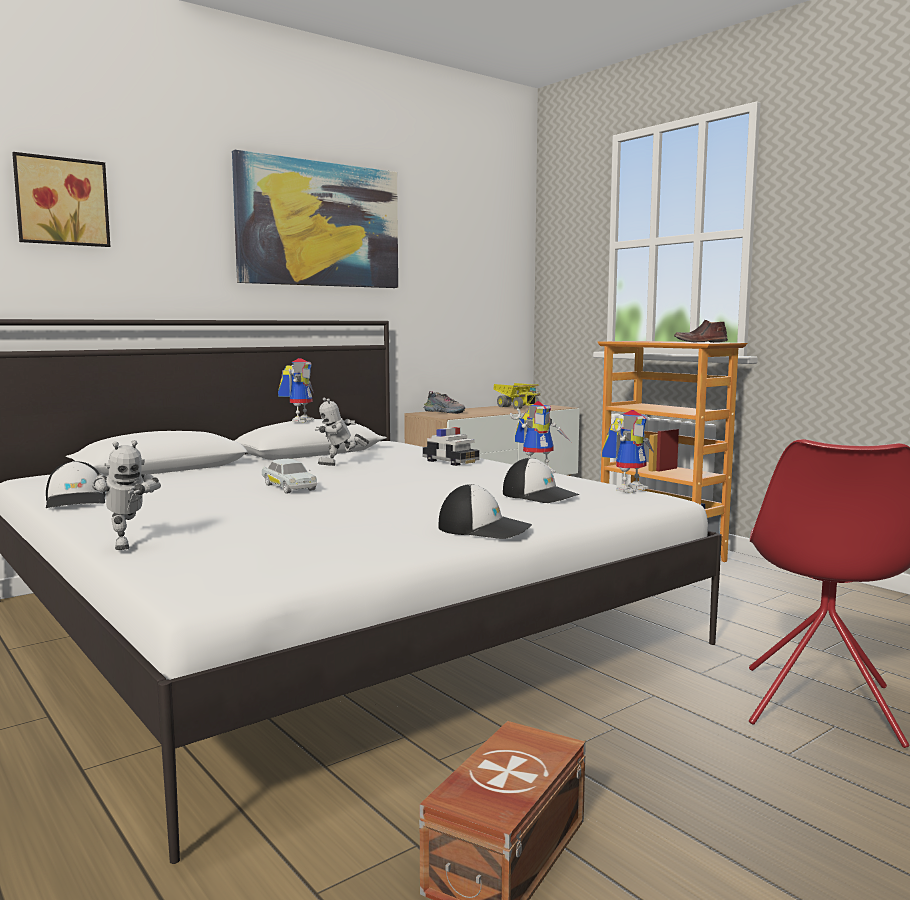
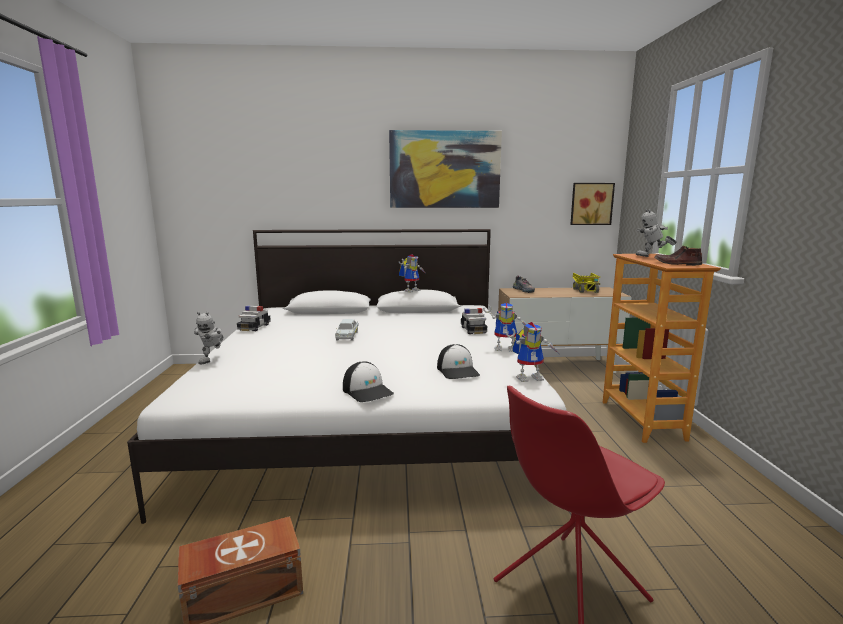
camera: 35 degrees right, 5 degrees up
(61, 202) = (296, 169): picture -> picture (591, 204)
(77, 500) = (254, 327): cap -> toy car
(340, 465) = (409, 323): toy robot -> toy robot (652, 257)

